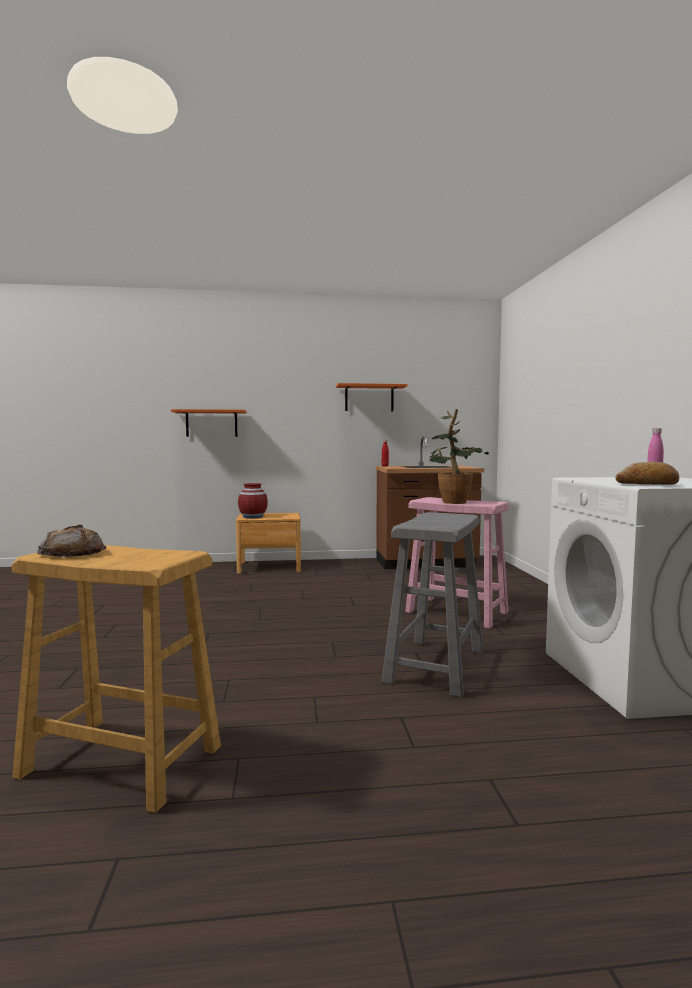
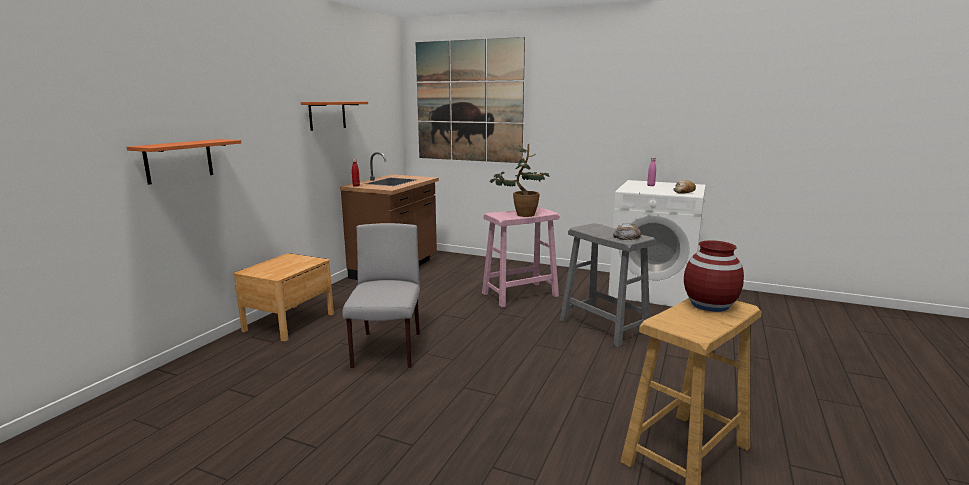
camera: 60 degrees left, 10 degrees up
(72, 552) = (690, 325): bread -> bread (626, 237)
(251, 598) = (387, 351): none -> grey chair
(253, 517) = (275, 271): red vase -> red vase (709, 304)
(535, 378) = (468, 101): none -> picture

